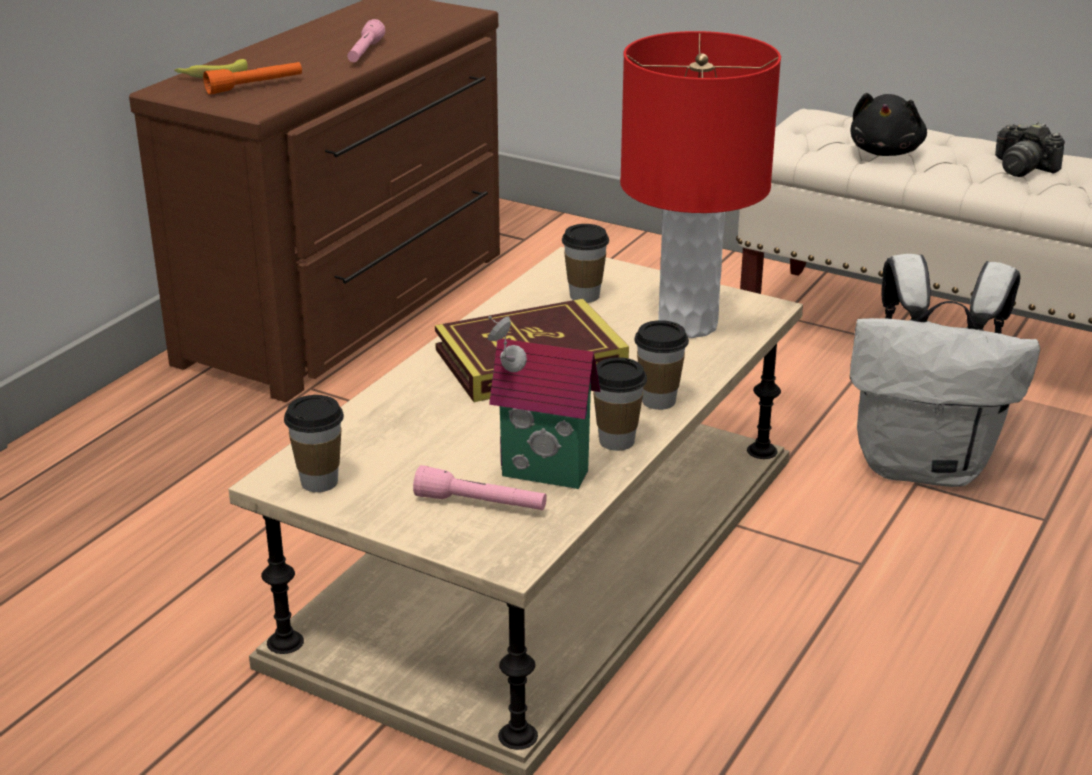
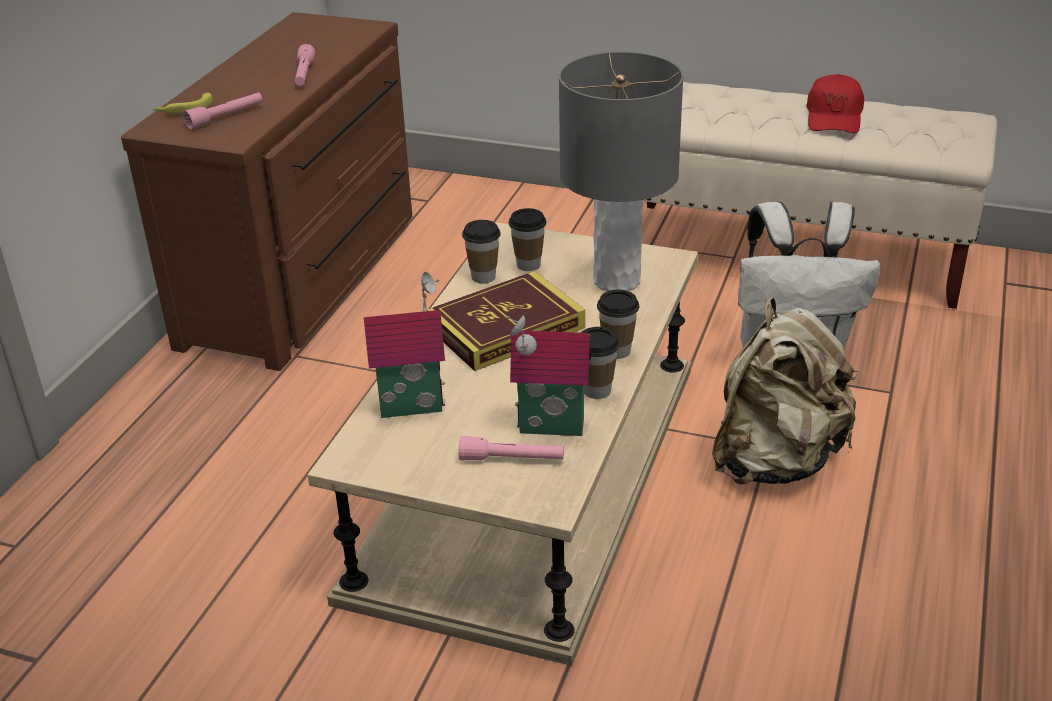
camera: 10 degrees left, 5 degrees up
(255, 86) = (226, 117): orange flashlight -> pink flashlight
(319, 482) = (378, 458): cup -> cup (483, 277)
(383, 428) = (411, 404): none -> toy house
(686, 324) = (616, 281): red table lamp -> grey table lamp
(867, 580) = (776, 461): none -> beige backpack
(886, 152) = (727, 113): black plush toy -> none
(1022, 168) = (834, 117): camera -> red cap

